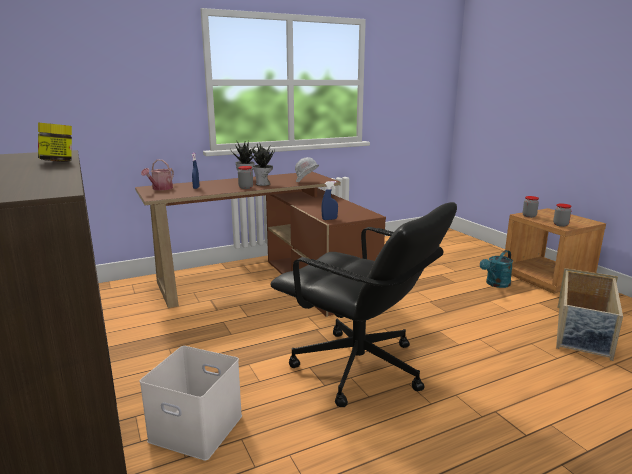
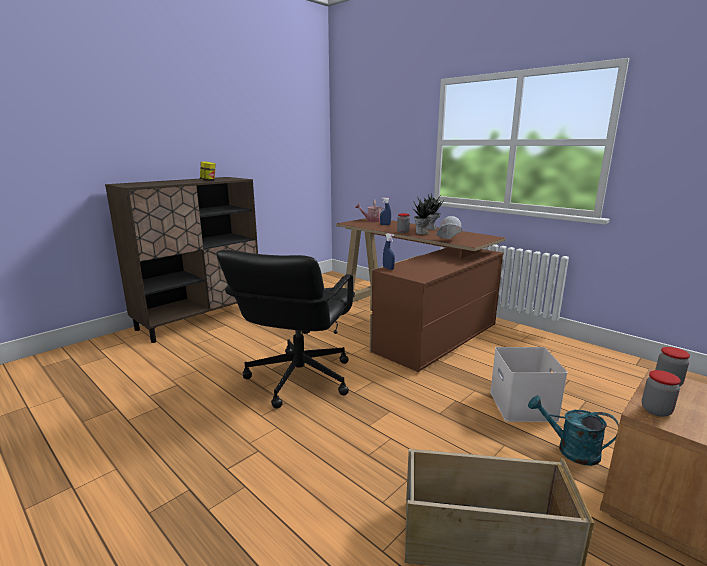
camera: 70 degrees right, 0 degrees up
(198, 427) = (218, 341): white storage box -> white storage box (524, 406)

